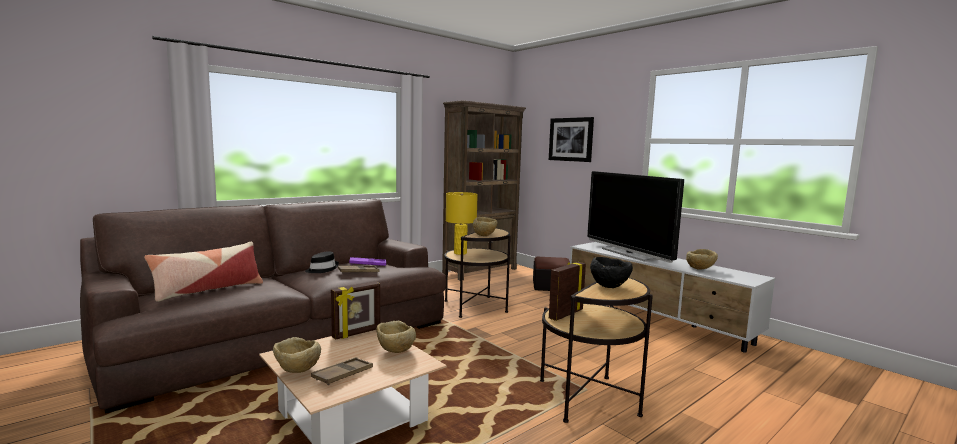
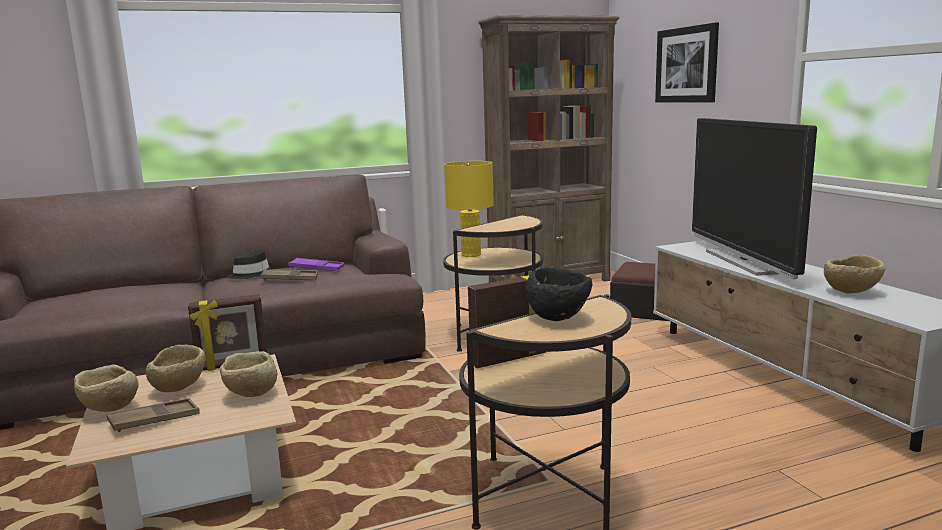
camera: 20 degrees right, 5 degrees up
(208, 290) = (91, 296): pillow -> none
(485, 235) = (493, 228): beige bowl -> beige bowl (179, 389)

